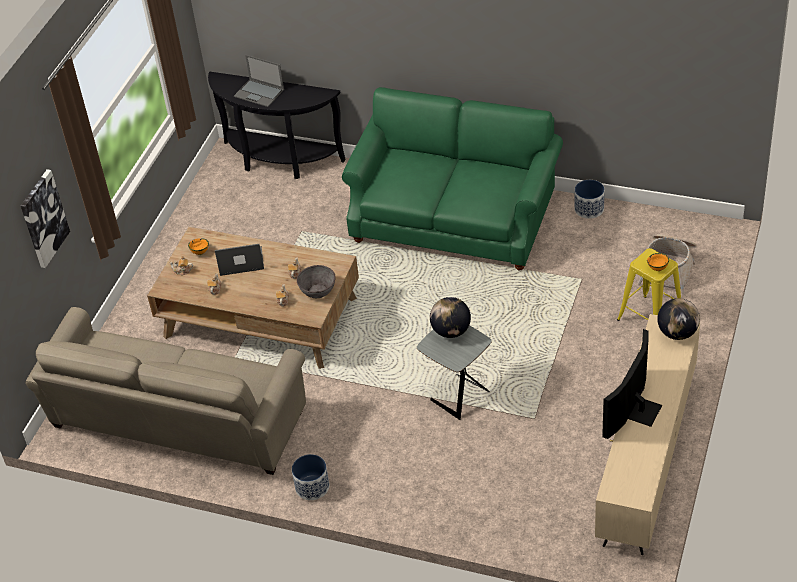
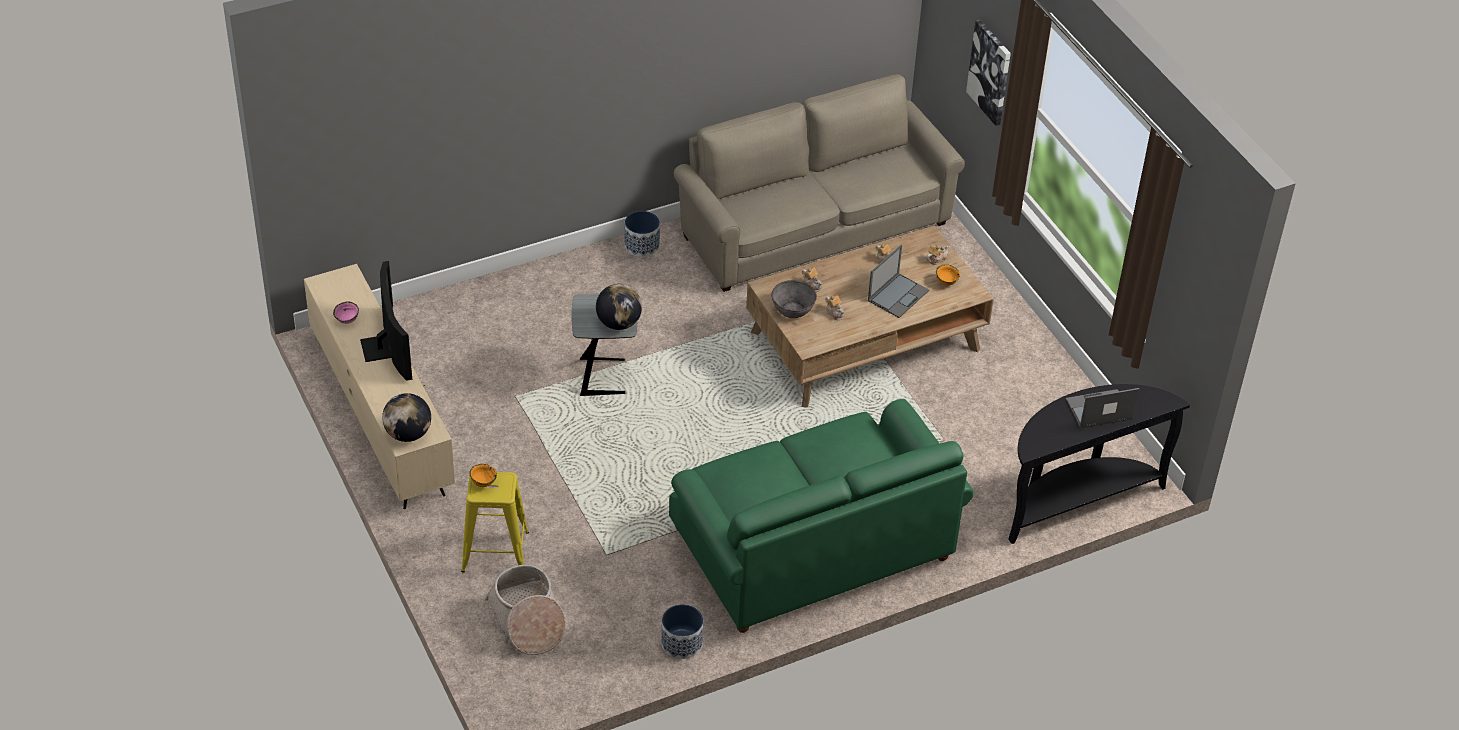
camera: 130 degrees right, 0 degrees up
(646, 449) = (347, 320): none -> pink bowl

